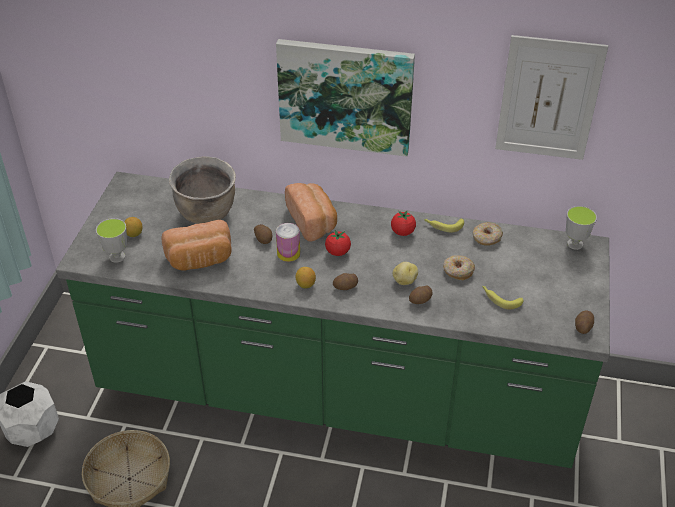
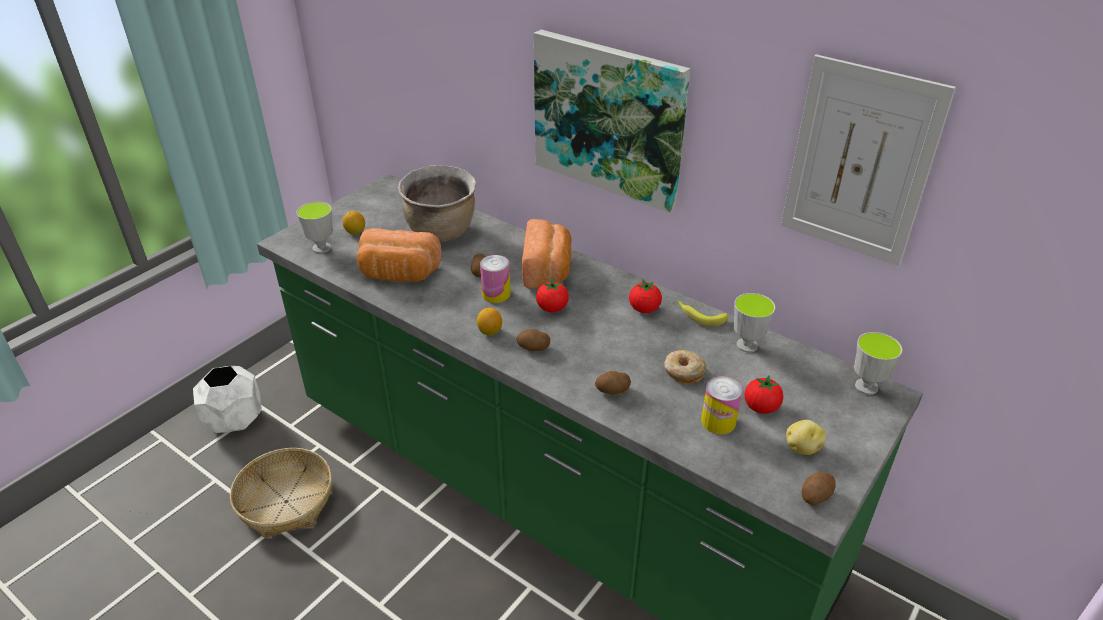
camera: 25 degrees right, 5 degrees down
(404, 280) = (608, 362): potato -> potato (802, 447)
(486, 238) = (747, 345): donut -> cup
(500, 299) = (718, 421): banana -> can
(520, 280) = (761, 407): none -> tomato

